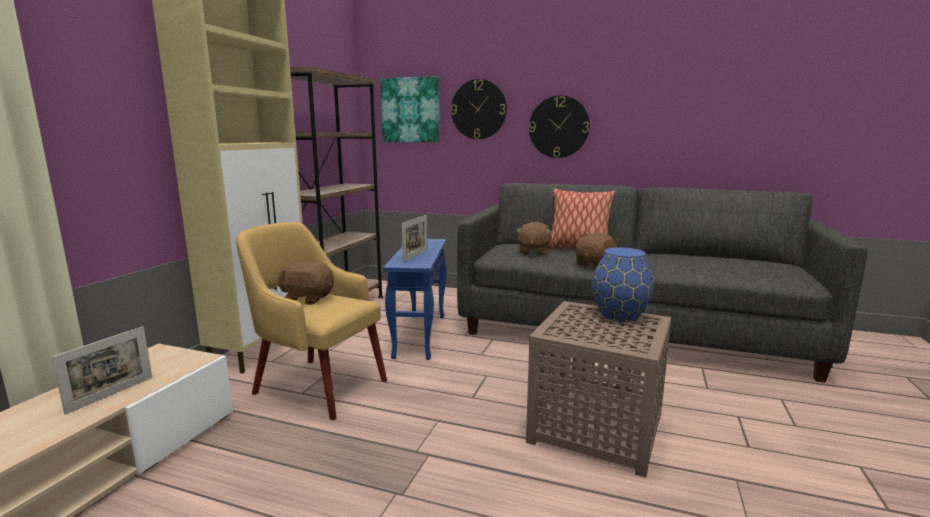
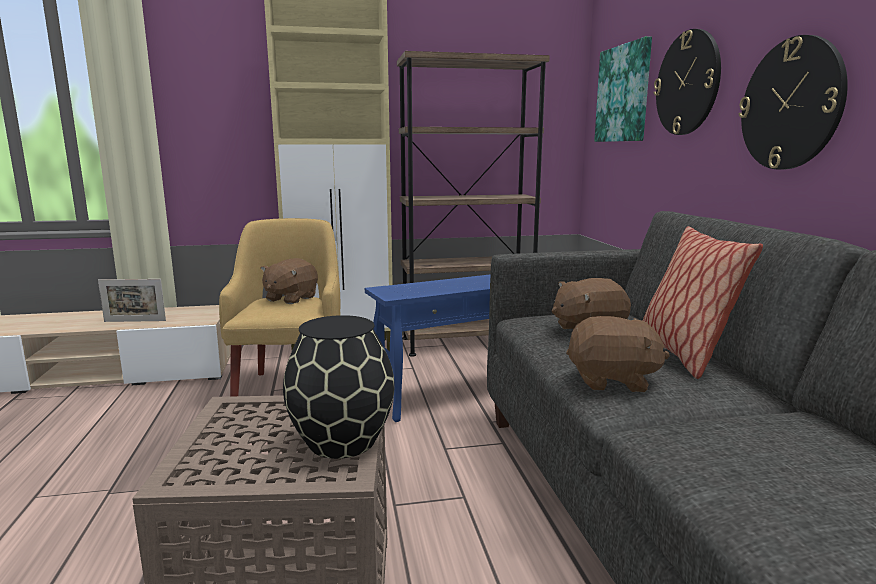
camera: 60 degrees right, 0 degrees up
(307, 299) = (290, 298): brown plush toy -> brown plush toy turned 135 degrees counterclockwise
(415, 255) = (431, 287): picture frame -> none
(620, 315) = (342, 442): blue vase -> black vase

